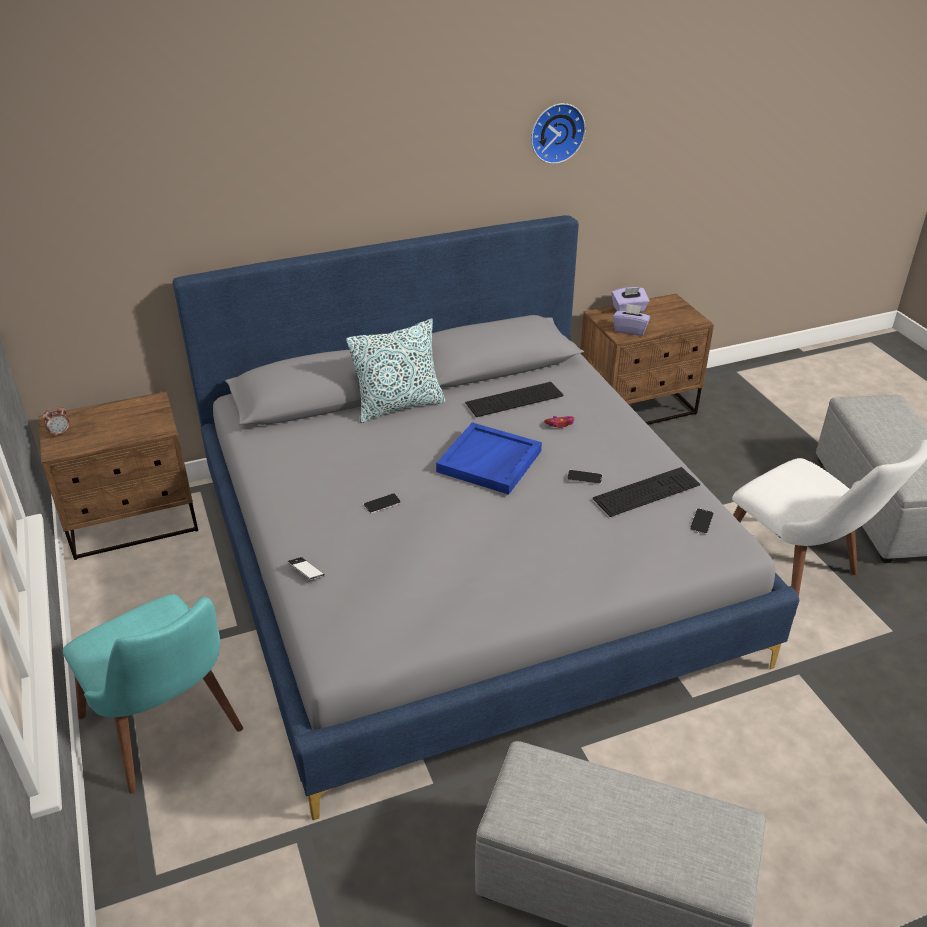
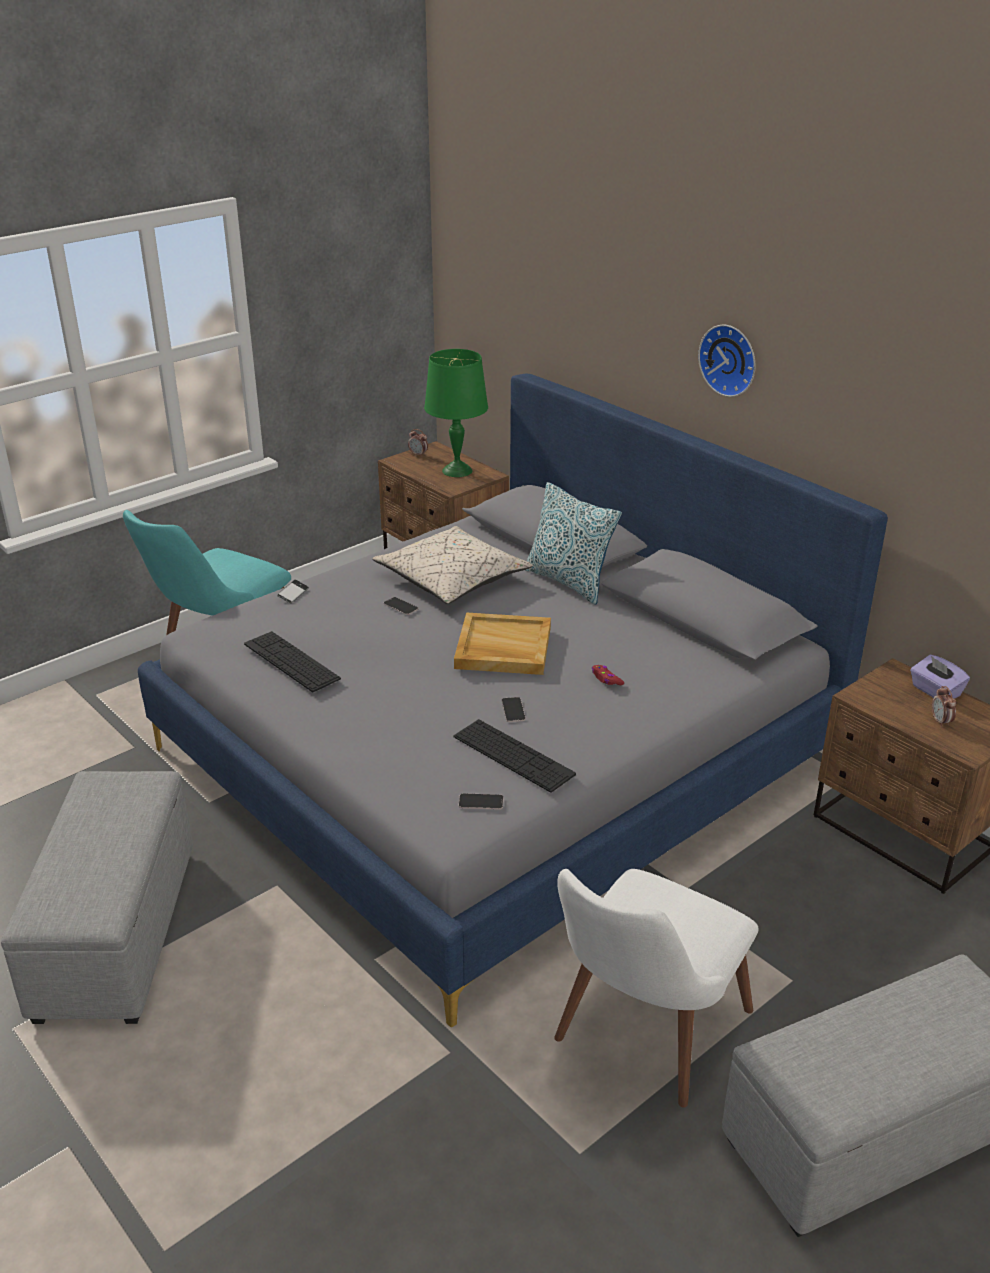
camera: 70 degrees right, 5 degrees down
(124, 417) = (457, 470): none -> green table lamp
(351, 465) = (452, 580): none -> beige pillow
(489, 462) = (502, 648): blue tray -> beige tray
(514, 399) = (632, 642): keyboard -> keyboard (291, 661)
(556, 132) = (893, 398): wall clock -> wall clock (730, 359)
(630, 330) = (879, 700): purple tissue box -> none
(662, 318) = (940, 722): none -> alarm clock

